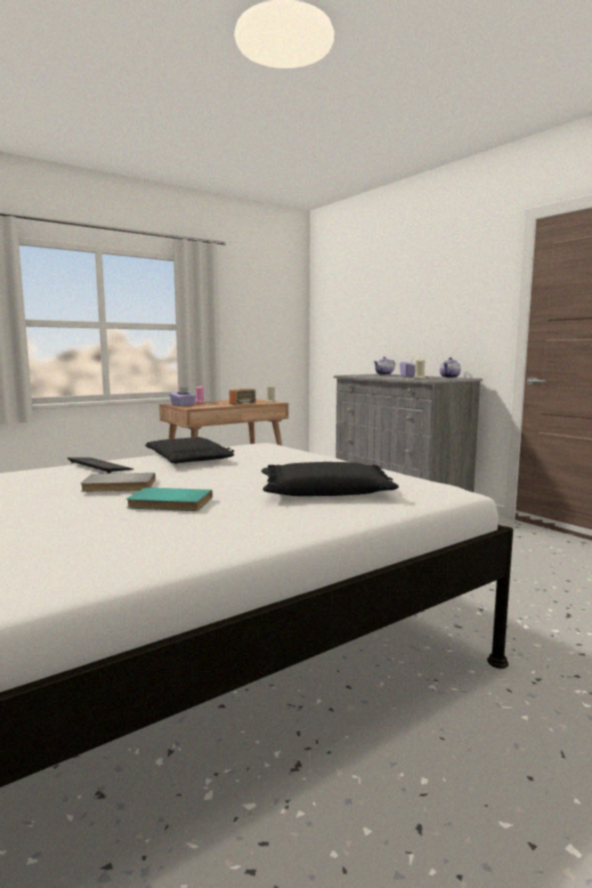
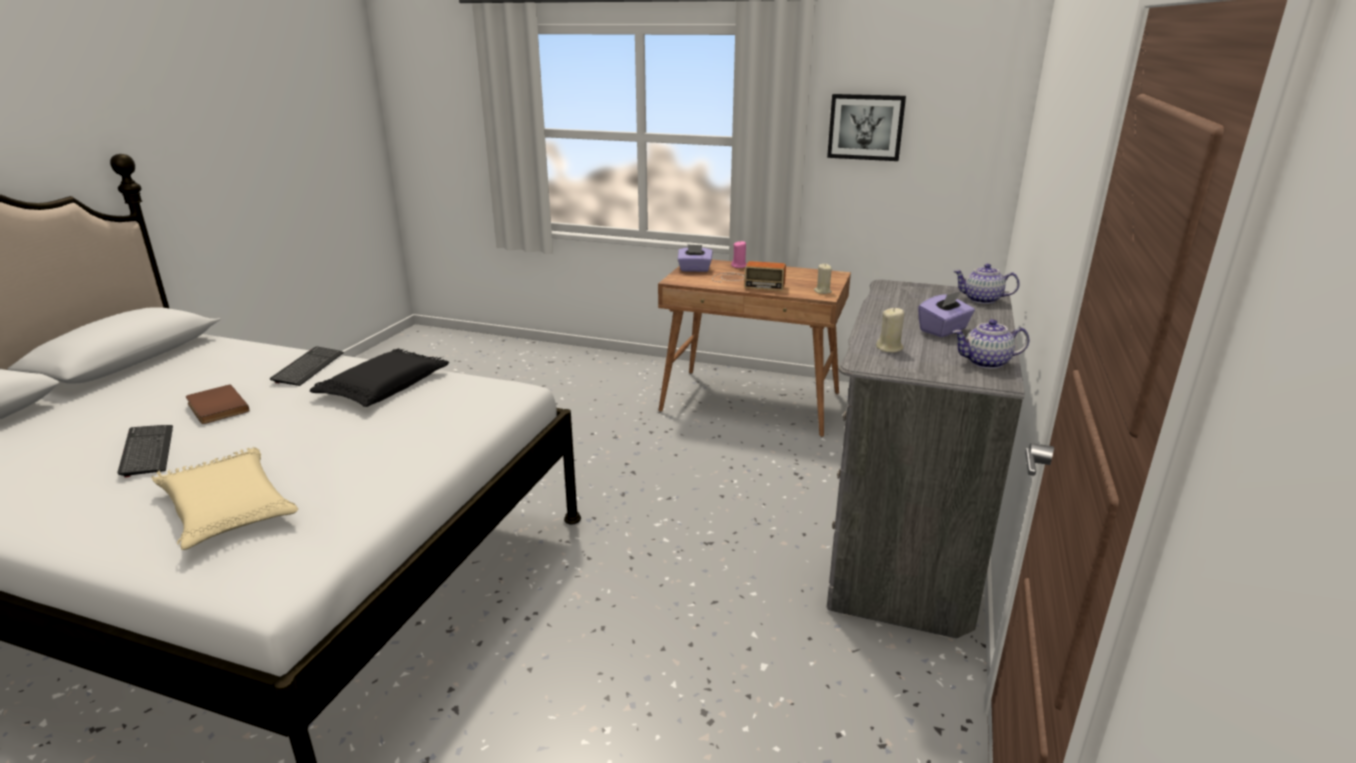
camera: 55 degrees right, 15 degrees up
(118, 486) = (215, 407): grey book -> brown book
(169, 503) = (148, 451): turquoise book -> keyboard
(241, 317) = (865, 127): none -> picture
(326, 489) = (226, 505): black pillow -> beige pillow

